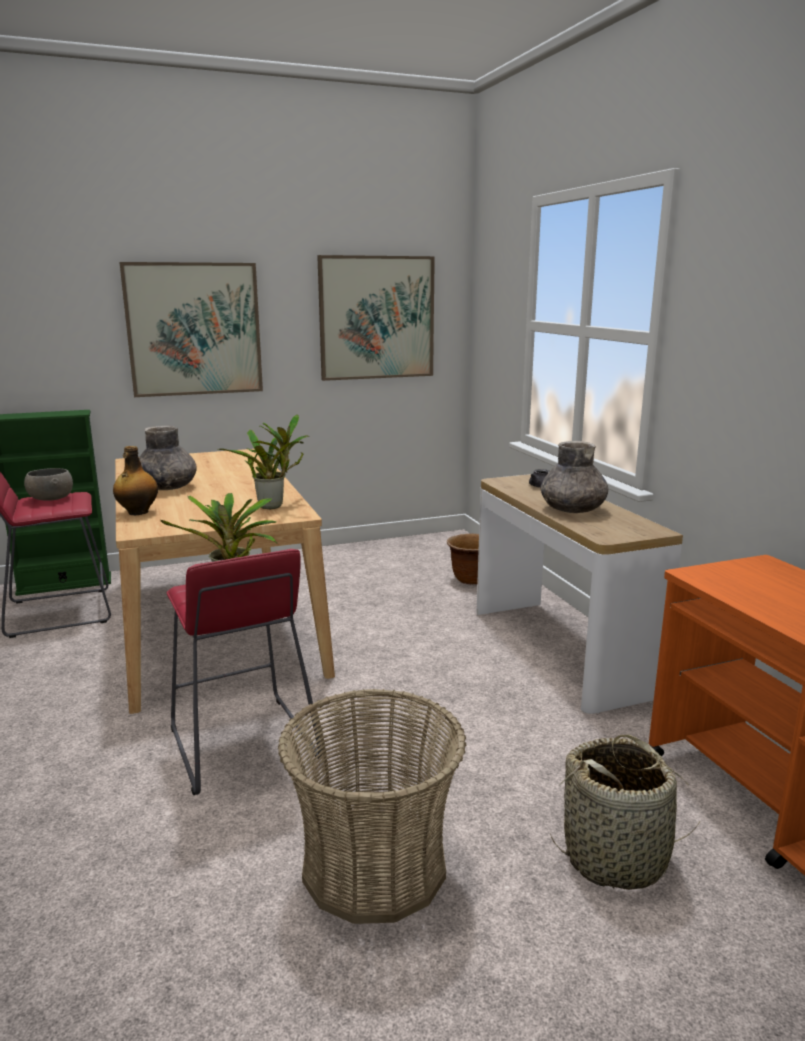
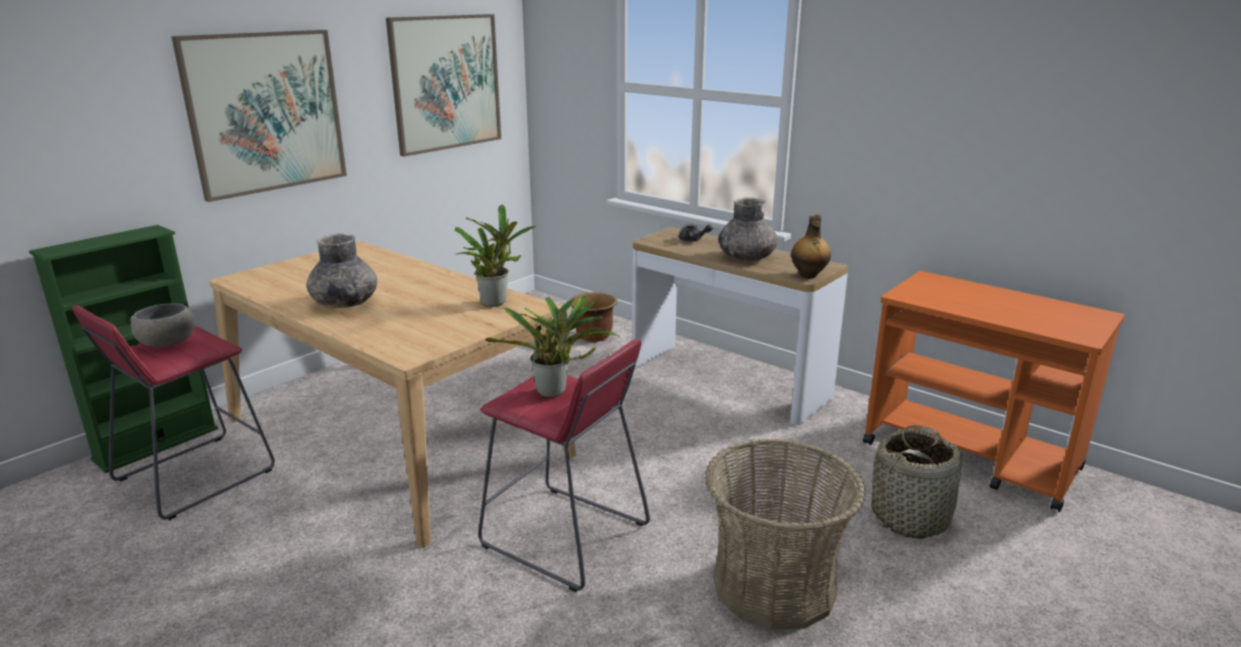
camera: 30 degrees left, 5 degrees up
(137, 512) = (367, 337): bottle -> bottle (808, 275)

